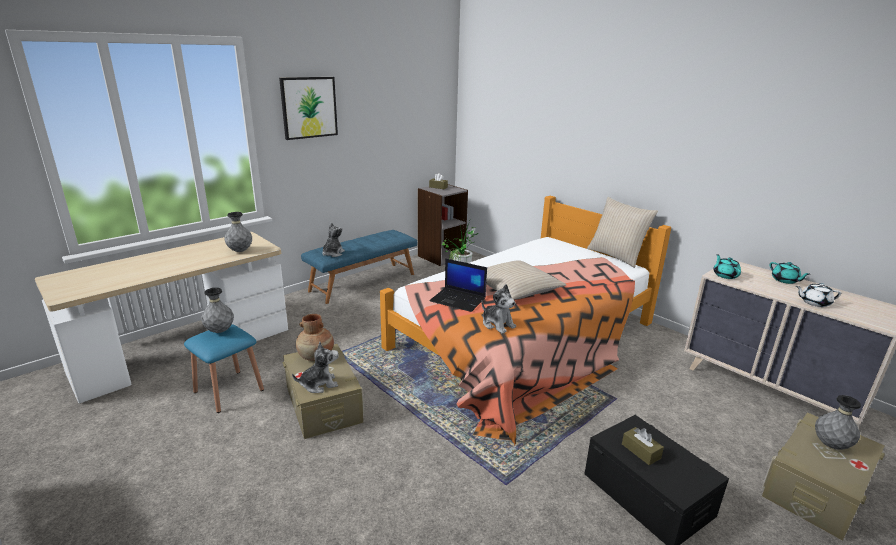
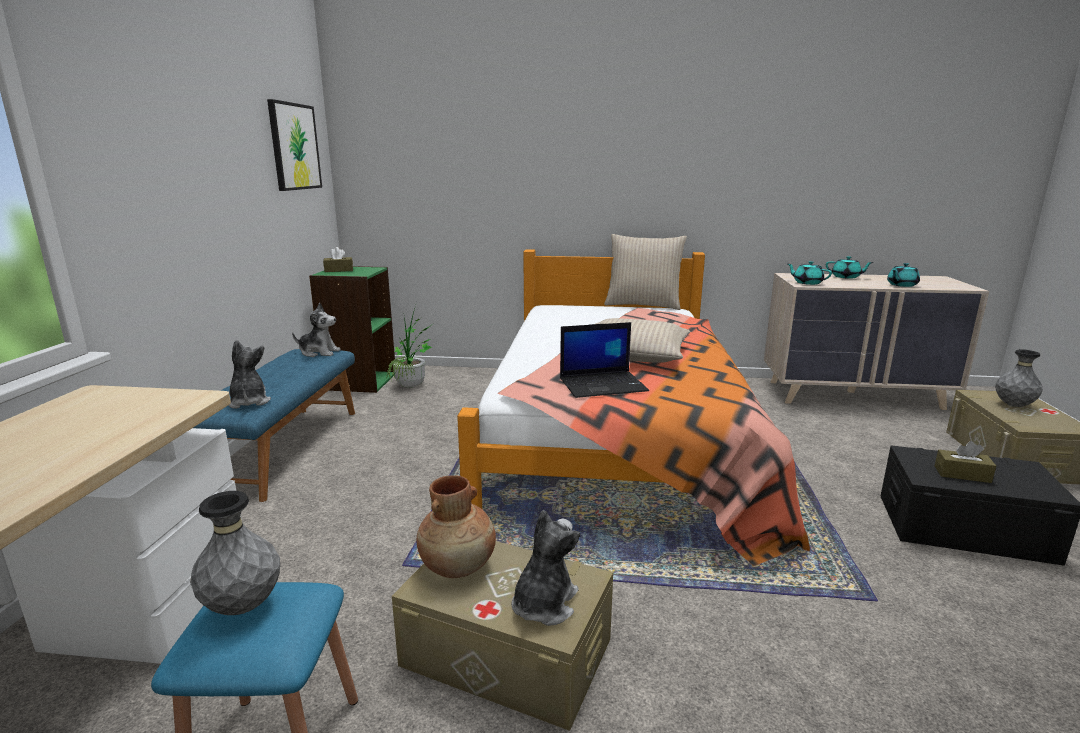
camera: 40 degrees left, 5 degrees down
(240, 251) = (134, 419): grey vase -> none
(309, 107) = (137, 110): picture -> picture (294, 147)
(441, 256) = (360, 381): grey bookcase -> green bookcase
(497, 324) = (702, 393): plush toy -> plush toy (319, 352)
(814, 303) = (901, 285): white teapot -> turquoise teapot

